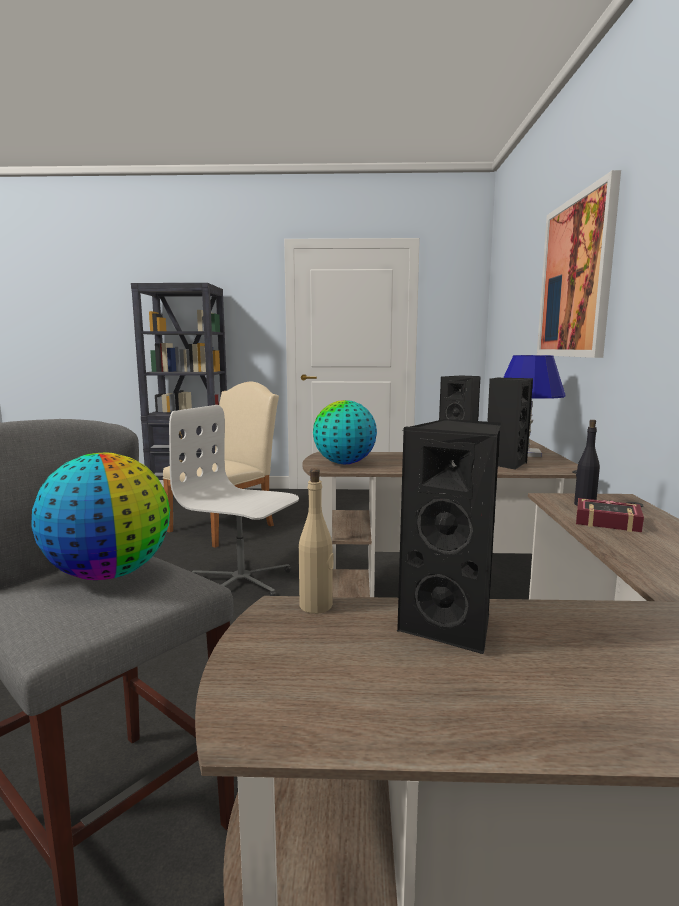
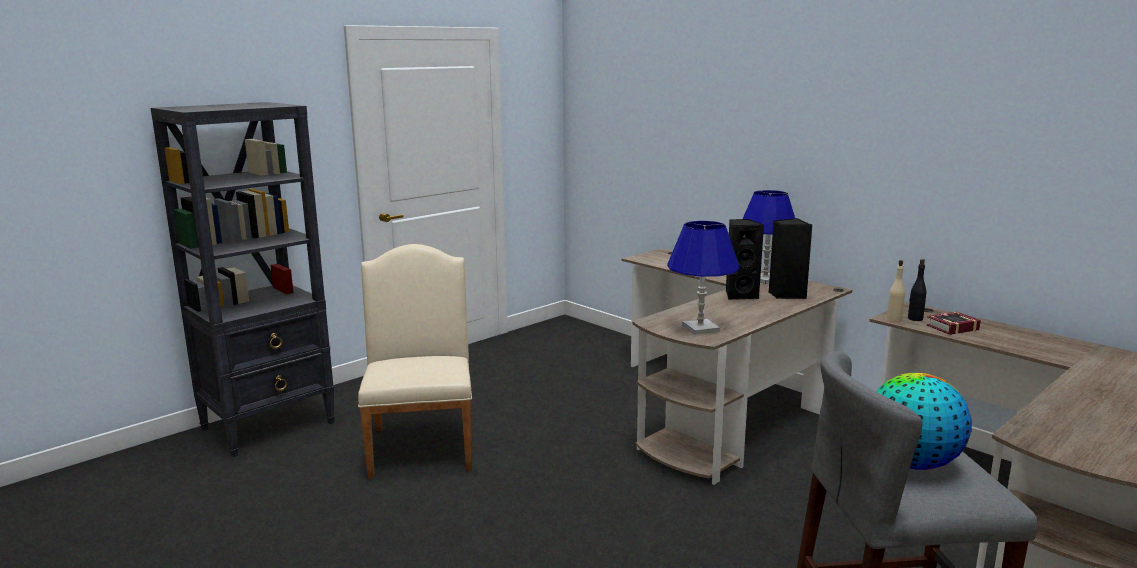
camera: 45 degrees left, 5 degrees up
(241, 582) = (582, 488): white office chair -> none
(316, 606) = (1020, 427): beige bottle -> beige bottle (894, 320)
(344, 463) = (700, 328): globe -> blue table lamp
(451, 625) = (1068, 409): black speaker -> none
(575, 278) = (782, 120): picture -> none

